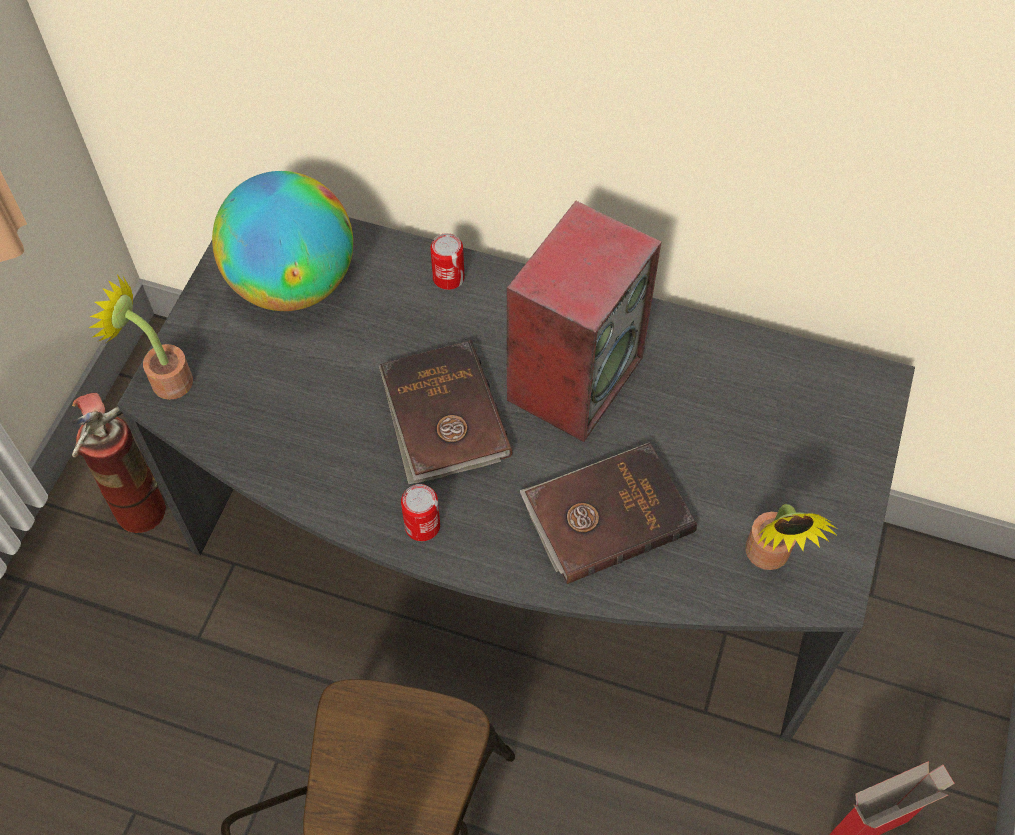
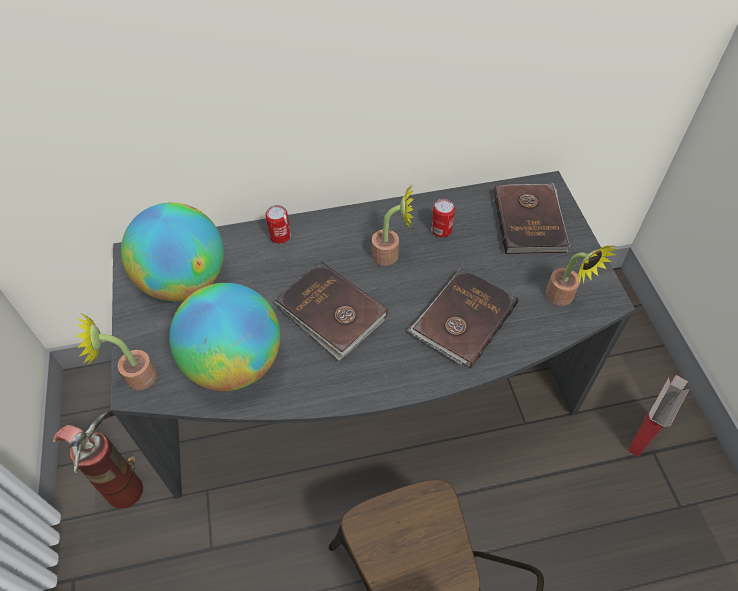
camera: 30 degrees left, 5 degrees down
(286, 421) = (235, 363): none -> globe
(422, 526) = (363, 380): can -> can (441, 230)
(574, 376) = (391, 255): speaker -> potted plant
(809, 423) = (530, 221): none -> brown book

